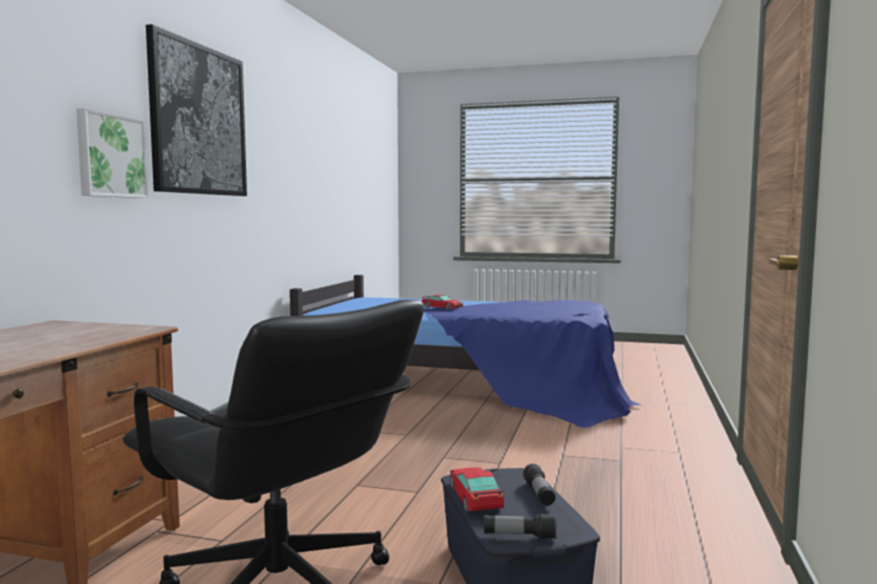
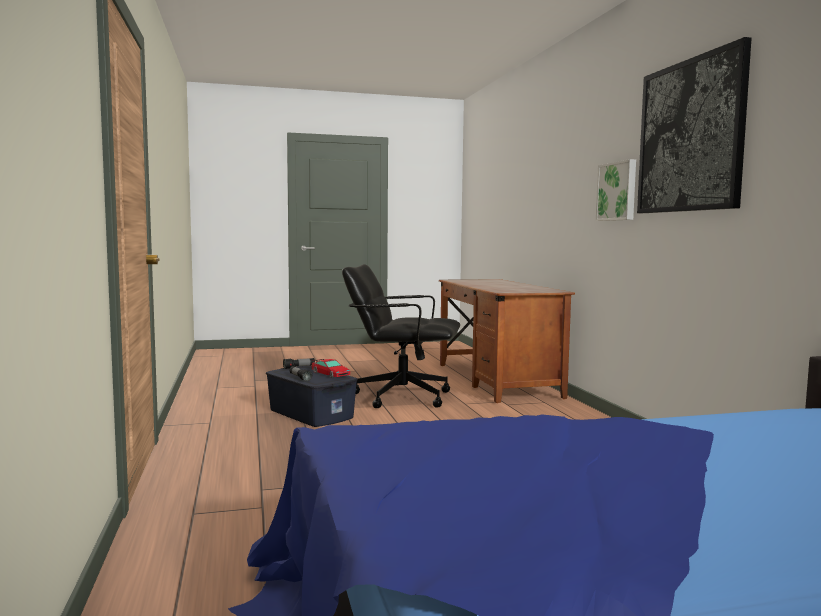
camera: 150 degrees right, 0 degrees up
(441, 308) = (692, 446): toy car -> none

